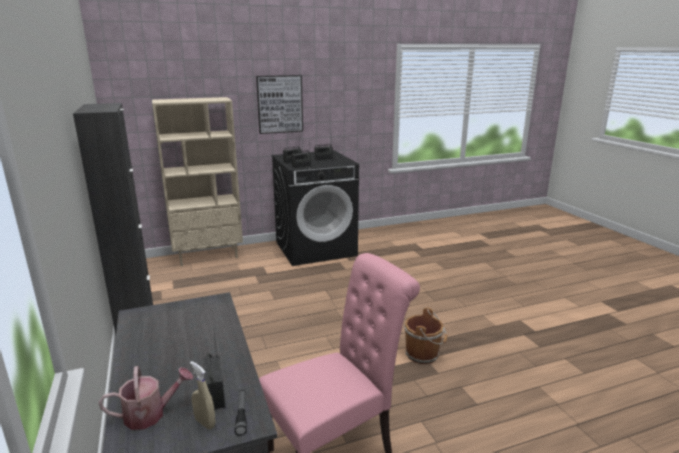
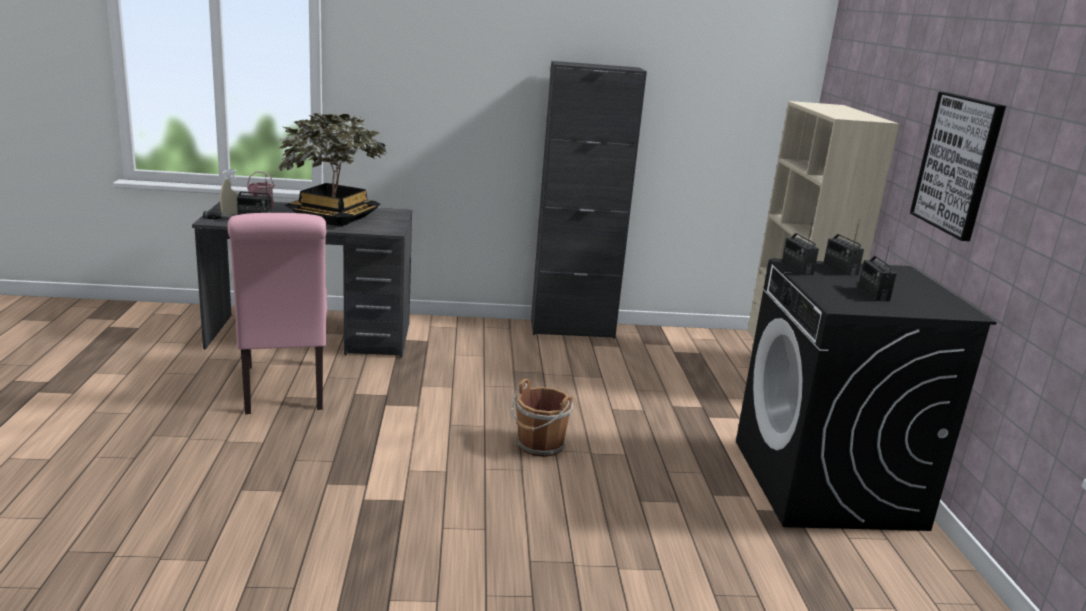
camera: 105 degrees right, 0 degrees up
(184, 342) = (334, 218): none -> potted plant
(423, 355) = (375, 486): brown bucket -> brown bucket (539, 446)

